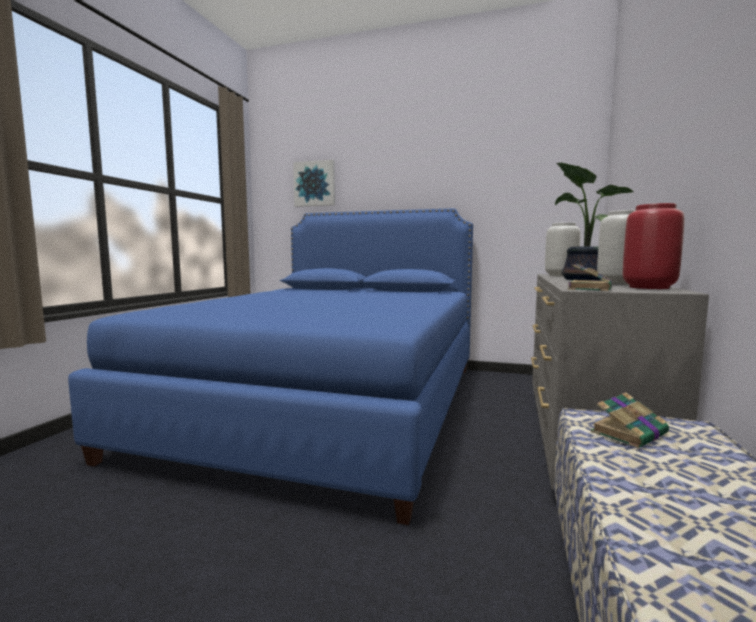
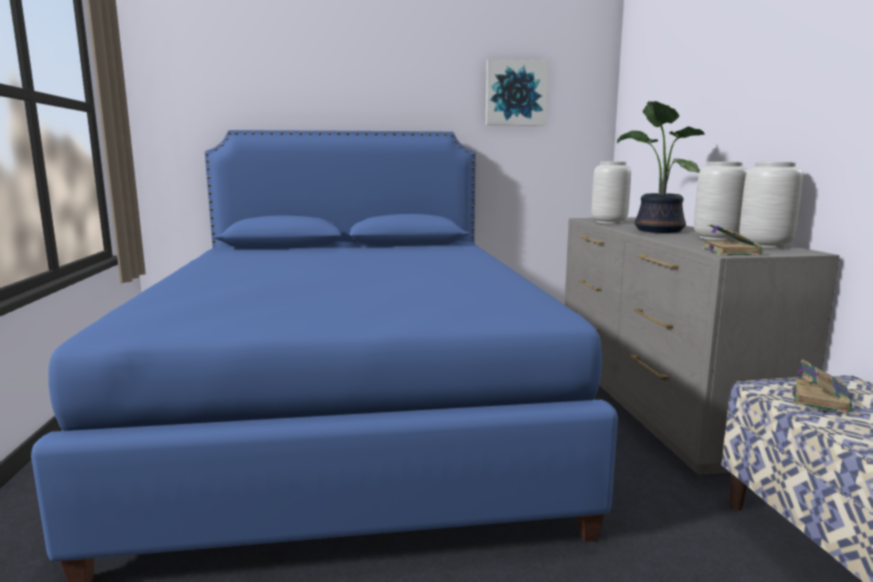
camera: 25 degrees left, 5 degrees up
(314, 184) = (237, 84): picture -> picture (516, 93)
(650, 287) = (766, 245): red vase -> grey vase

